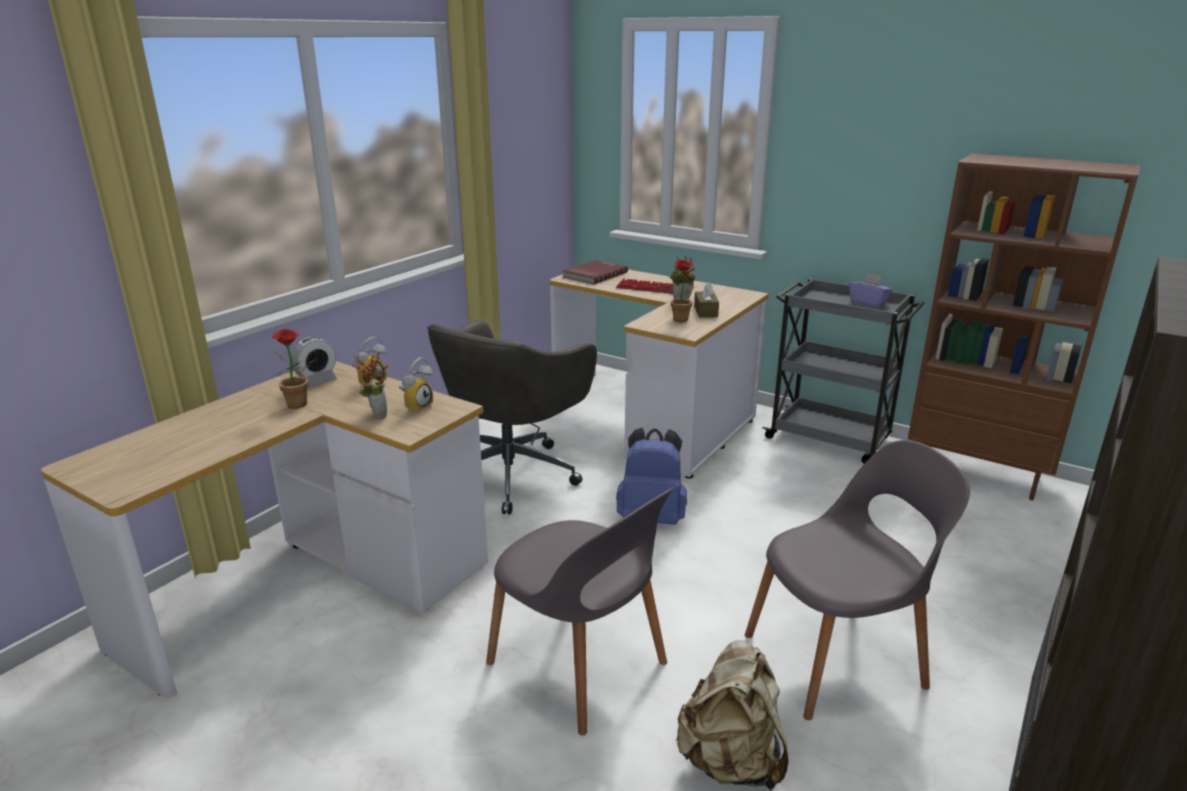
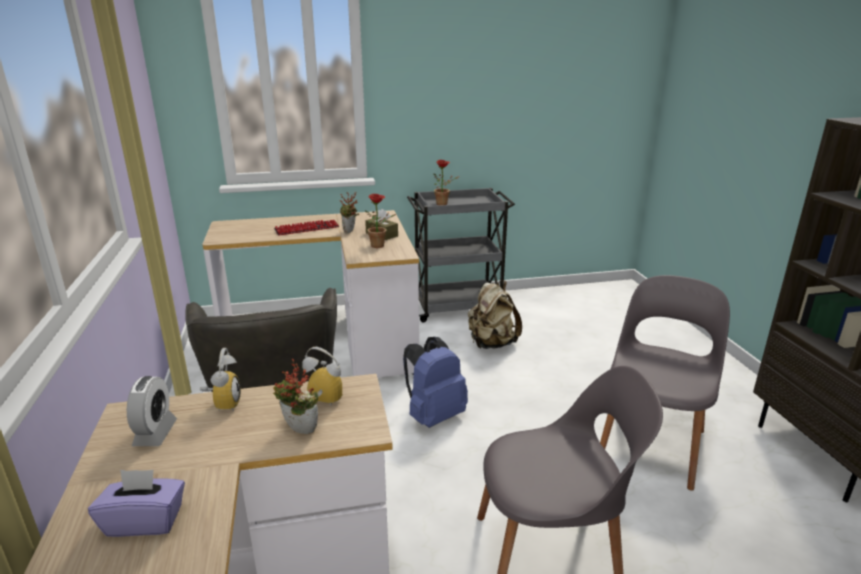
camera: 45 degrees left, 0 degrees up
(299, 406) = (188, 469): potted plant -> potted plant (444, 204)
(417, 406) = (322, 403): alarm clock -> alarm clock turned 60 degrees counterclockwise
(594, 274) = (236, 230): red book -> none
(730, 761) = (703, 546): beige backpack -> beige backpack (491, 343)
(868, 302) = (468, 200): purple tissue box -> purple tissue box (145, 521)
(978, 473) = (552, 296): brown bookcase -> none

